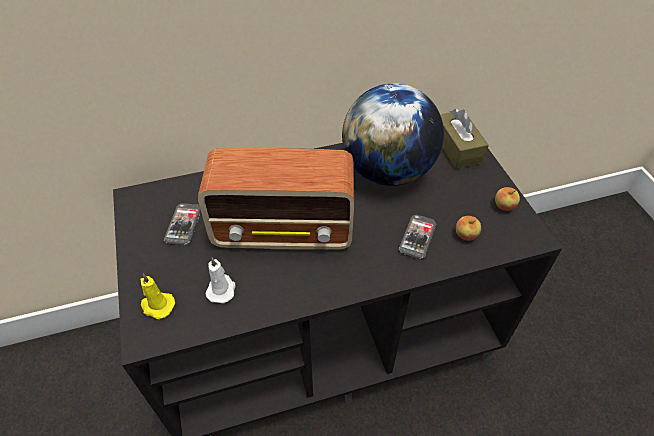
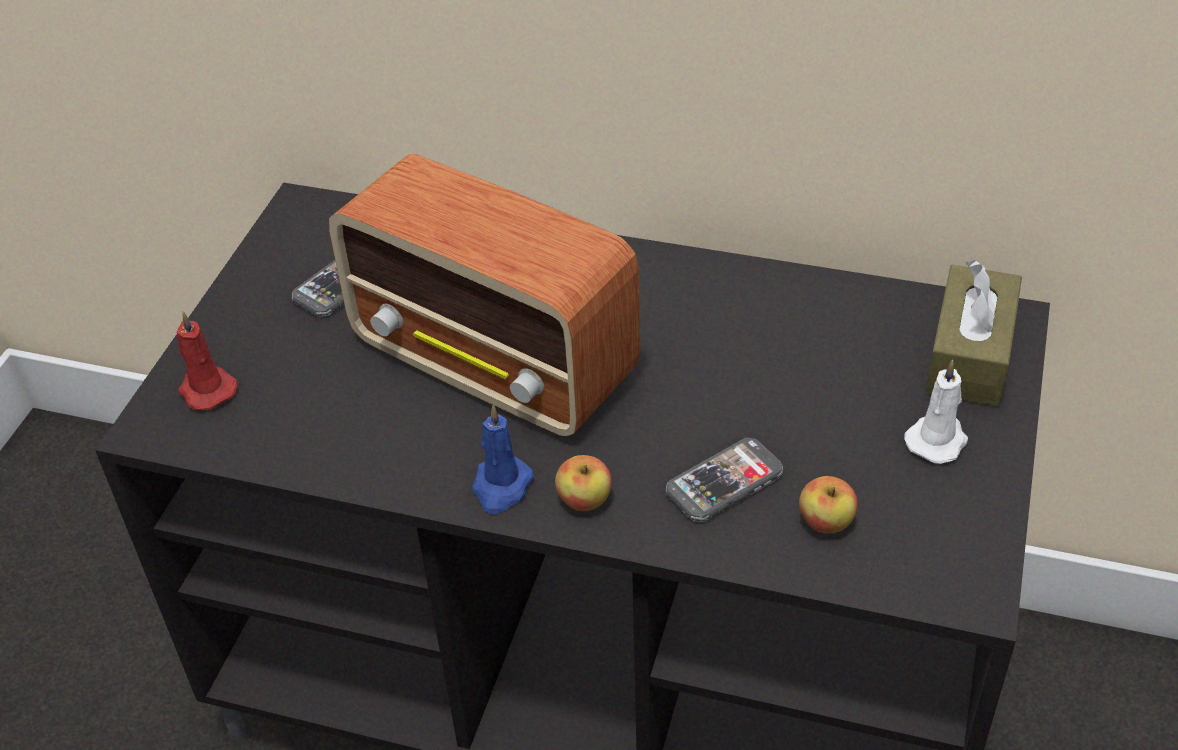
camera: 35 degrees right, 5 degrees down
(157, 306) = (206, 389): yellow candle -> red candle
(221, 289) = (317, 410): white candle -> white candle (937, 440)
(333, 284) = (501, 487): none -> blue candle
(387, 171) = (778, 341): globe -> none
(504, 206) = (963, 507): apple -> apple (584, 500)

